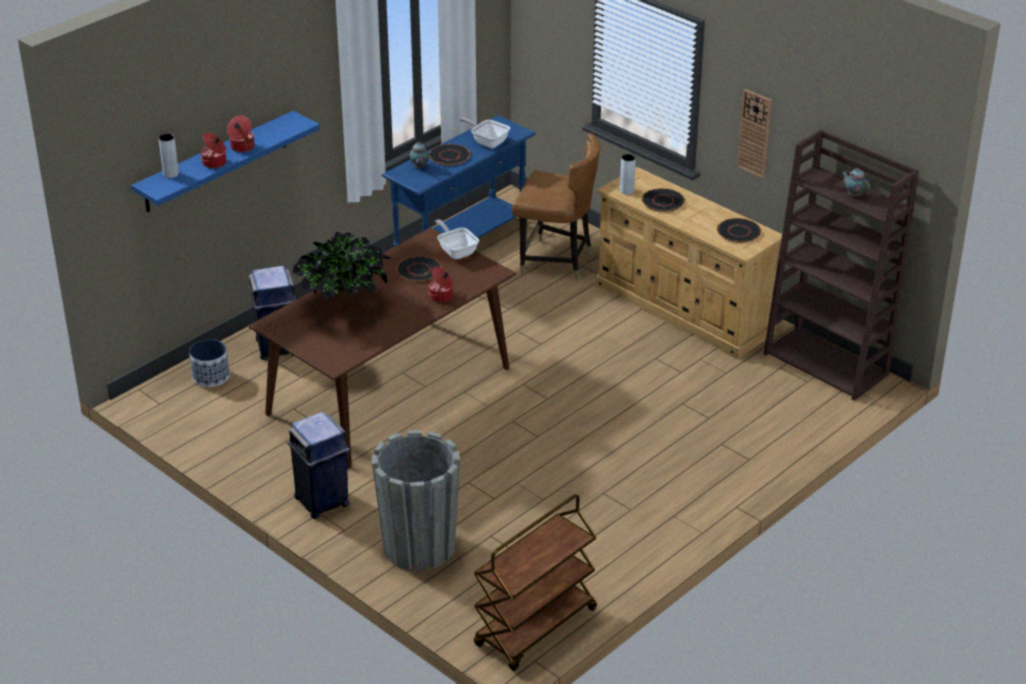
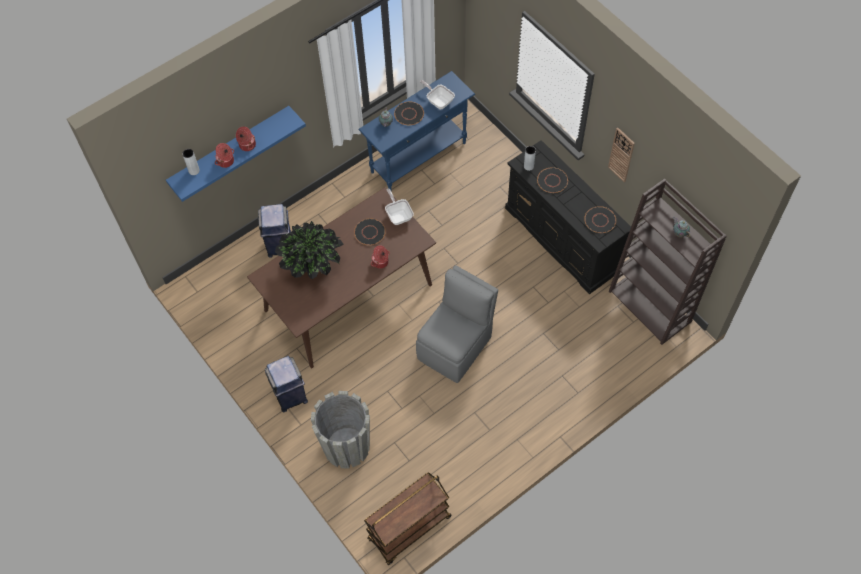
camera: 10 degrees right, 25 degrees up
(211, 377) = (233, 270): planter -> none
(556, 261) = (482, 180): brown chair -> none
(559, 427) = (456, 346): none -> grey chair
(684, 309) = (562, 239): beige dresser -> black dresser

